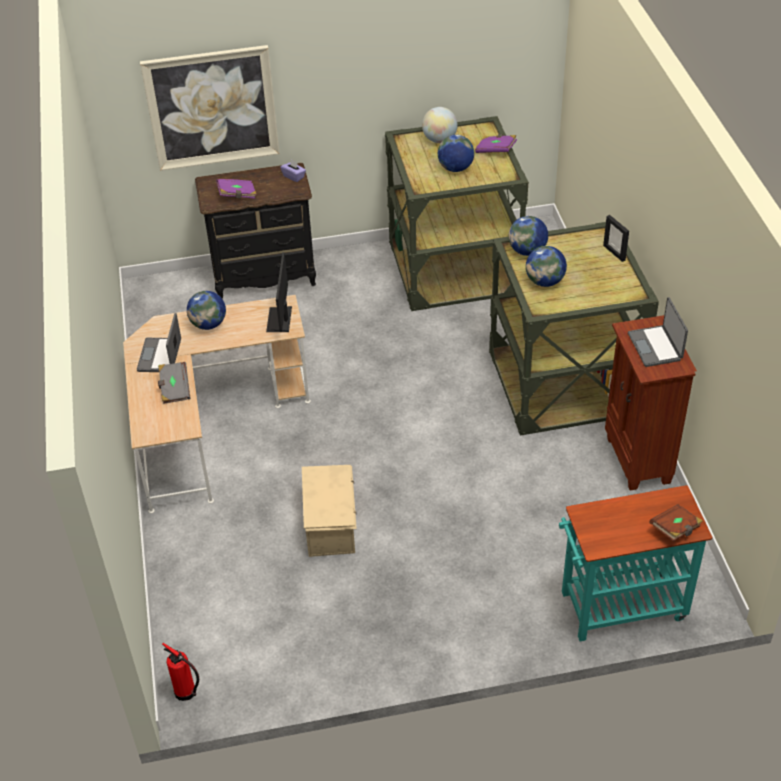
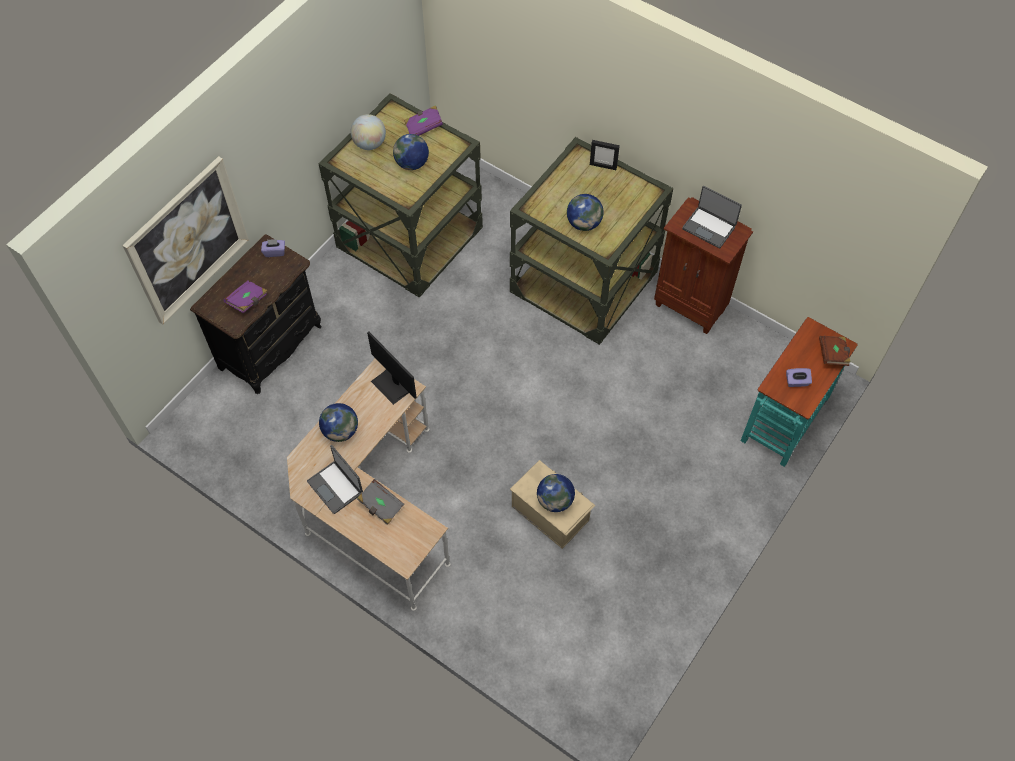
camera: 45 degrees left, 15 degrees up
(186, 693) = (594, 715): fire extinguisher -> none
(527, 251) = (544, 205): globe -> globe (555, 500)
(611, 525) = (796, 382): none -> purple tissue box

